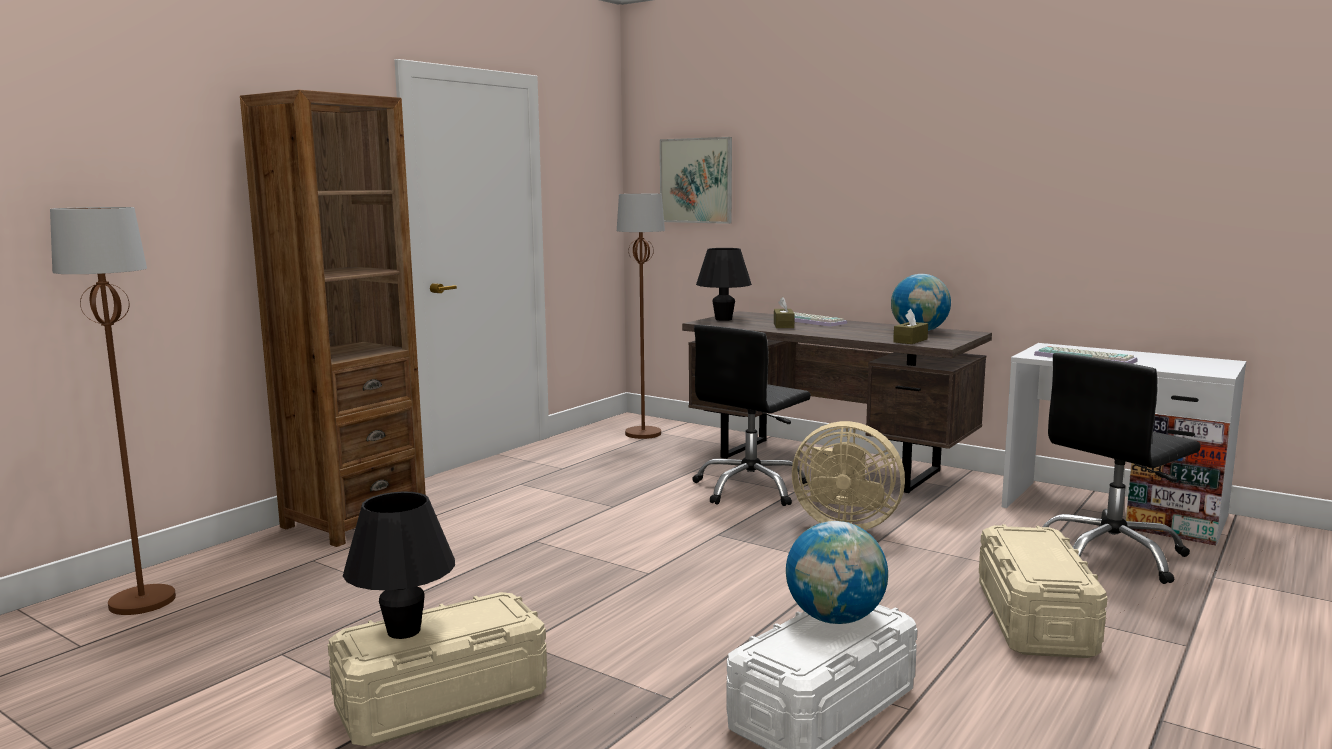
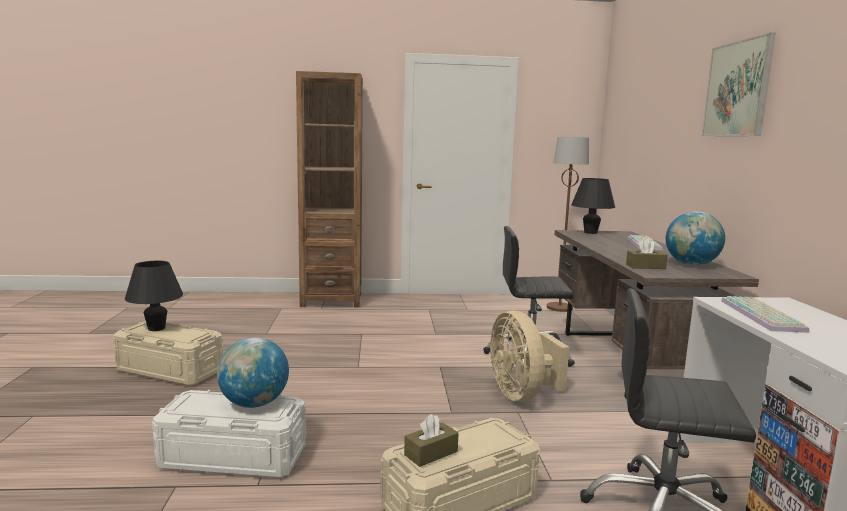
camera: 50 degrees right, 0 degrees up
(142, 601) = (212, 301): brown floor lamp -> none
(696, 180) = (627, 129): picture -> picture (737, 89)
(783, 325) = (609, 242): brown tissue box -> brown tissue box (431, 453)

